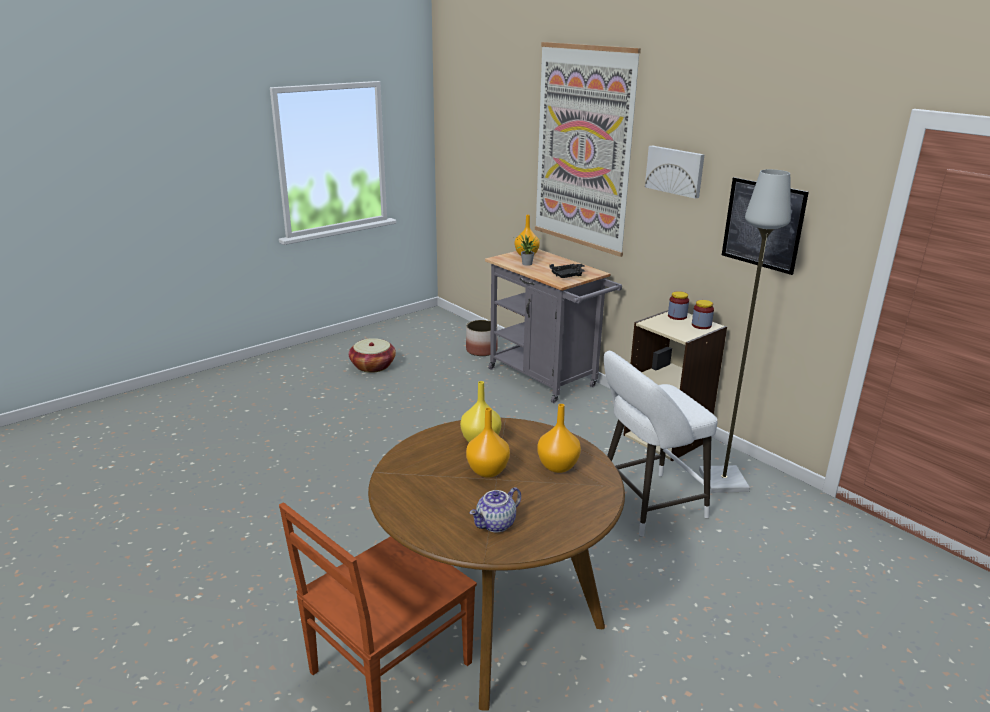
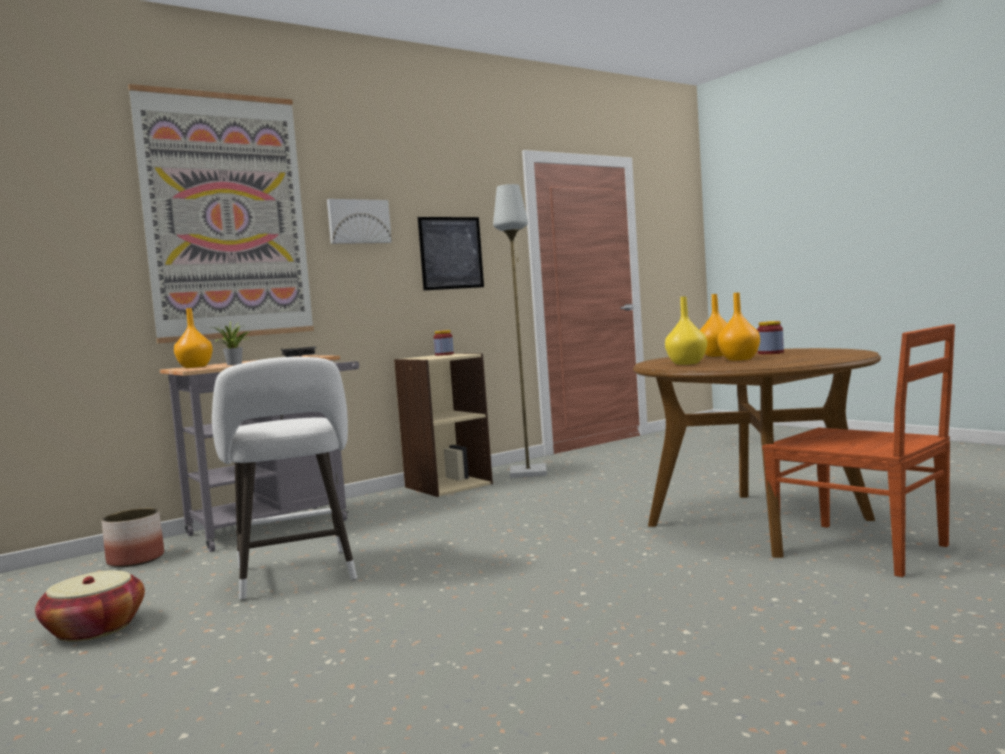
camera: 85 degrees left, 20 degrees down
(496, 525) = (820, 353): teapot -> none
(645, 506) = (568, 489): white stool -> white stool (296, 577)
(677, 316) = (418, 357): jar -> jar (770, 353)

